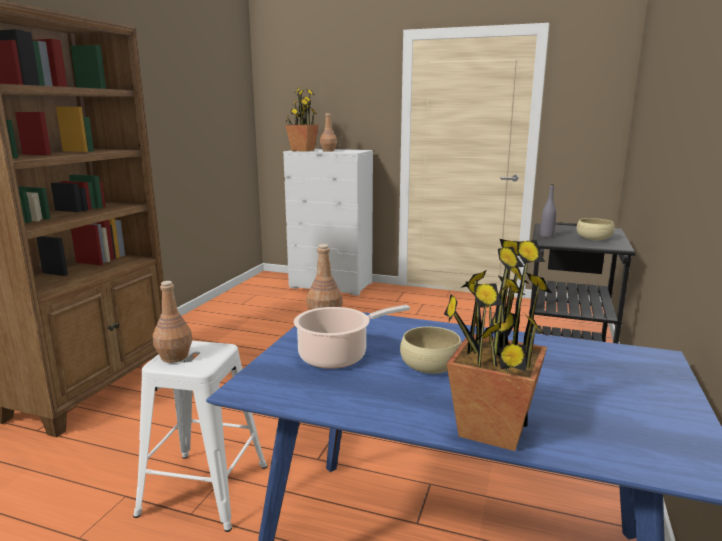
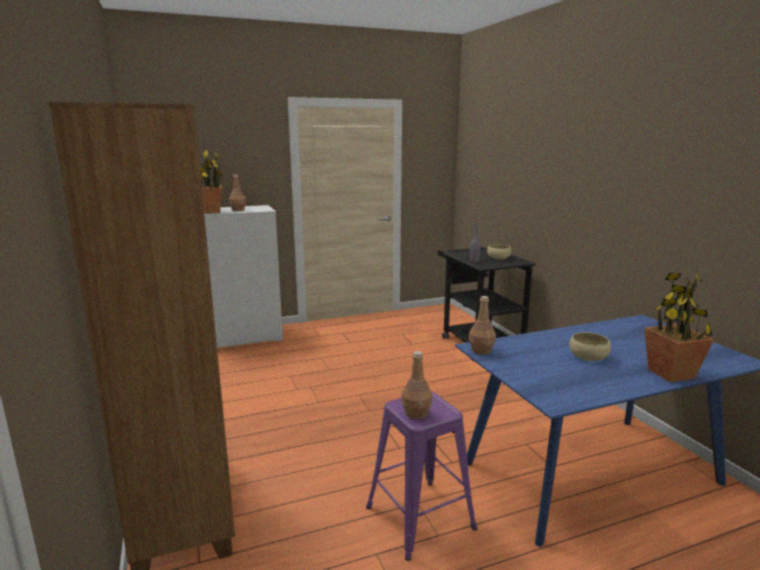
camera: 40 degrees left, 0 degrees up
(204, 488) = (418, 517): white stool -> purple stool
(337, 356) = (543, 368): cooking pot -> none

